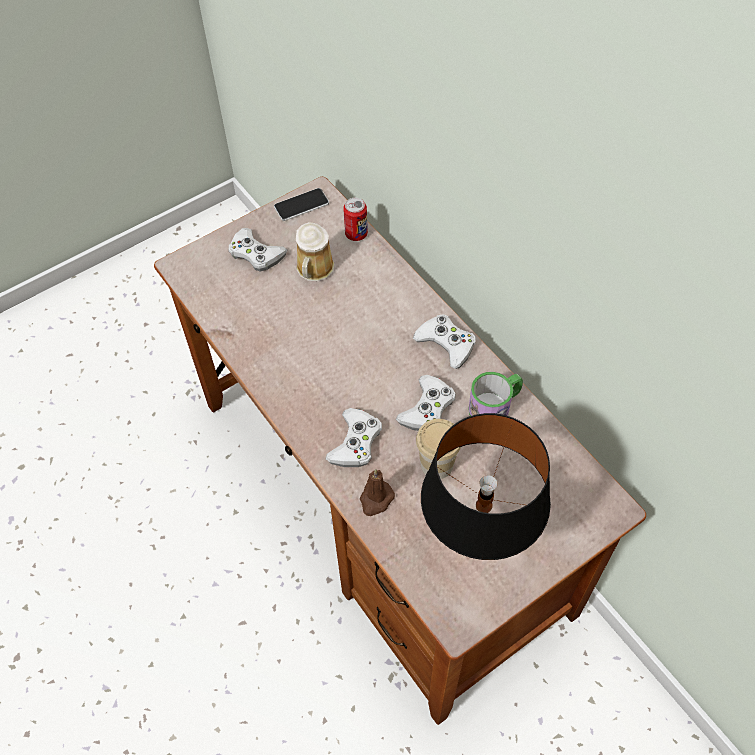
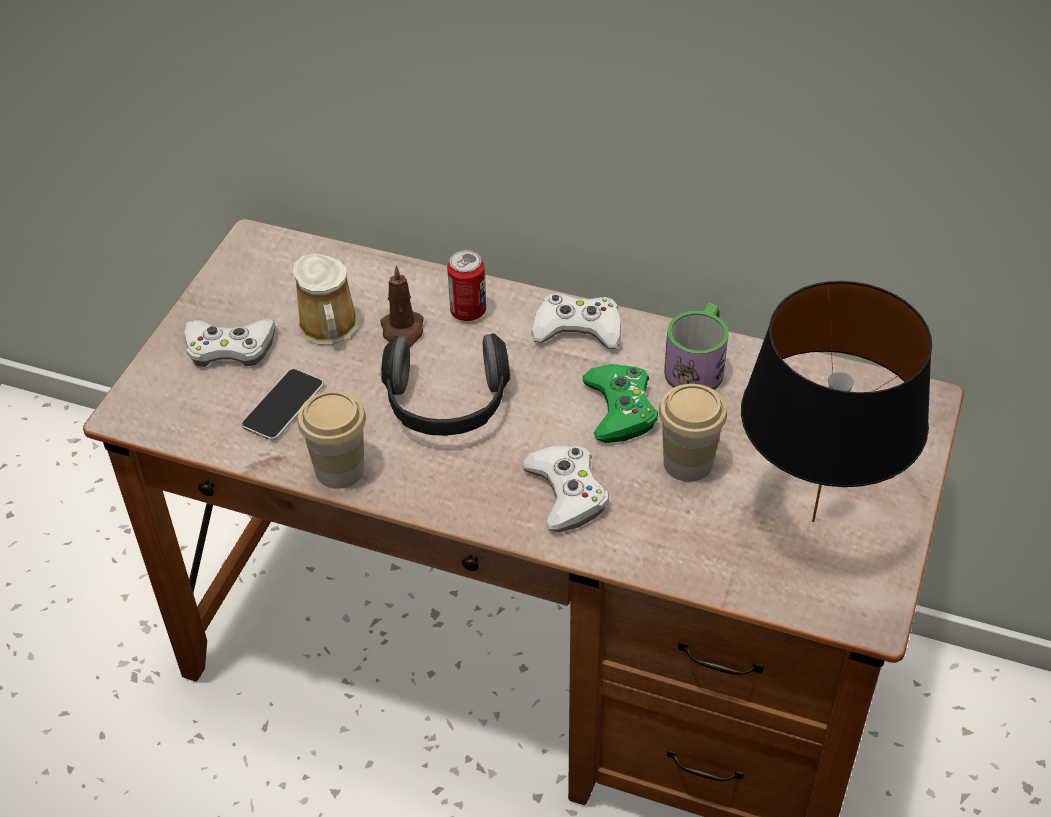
camera: 35 degrees left, 10 degrees down
(253, 358) = (339, 469): none -> cup
(301, 205) = (242, 264): phone -> phone (283, 406)
(336, 352) = (447, 406): none -> headphones
(356, 234) = (349, 263): can -> can (468, 311)
(376, 499) = (651, 541): brown candle -> brown candle (403, 331)
(427, 408) = (620, 409): white game controller -> green game controller

